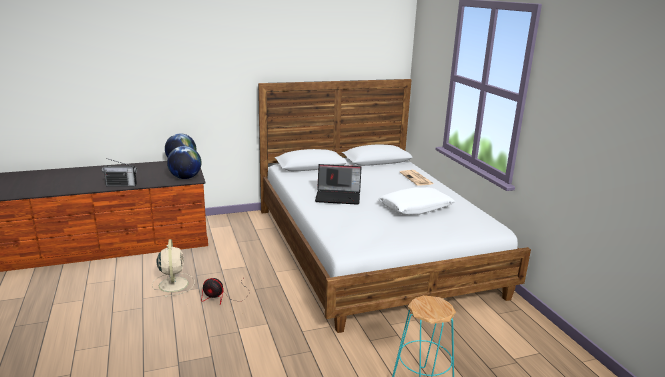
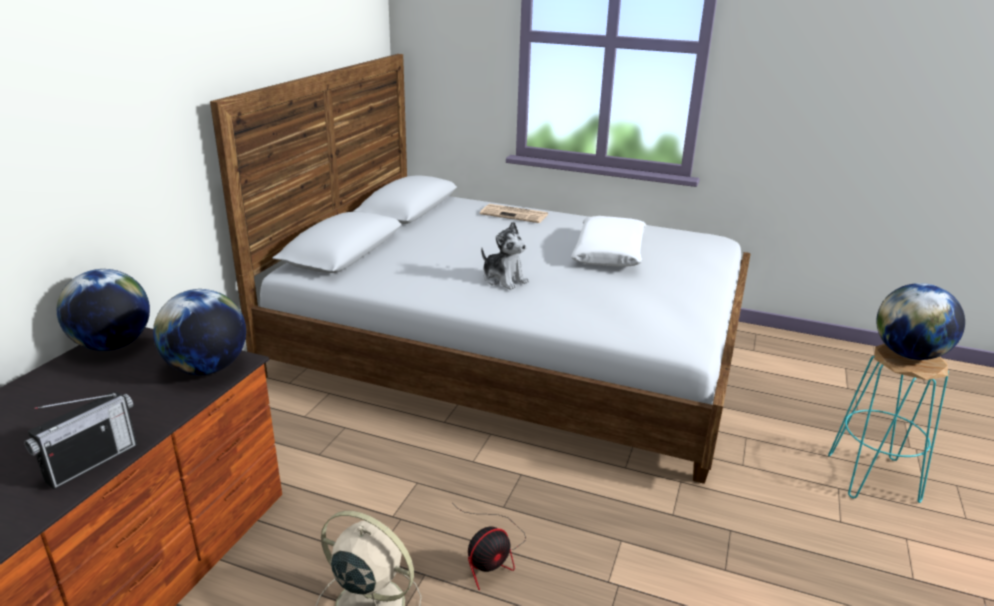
camera: 50 degrees left, 5 degrees up
(338, 197) = (504, 279): laptop -> plush toy
(433, 305) = (909, 354): none -> globe

